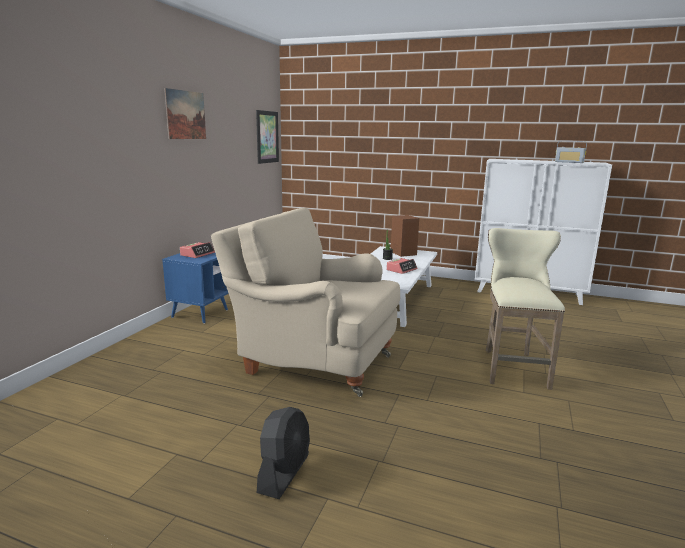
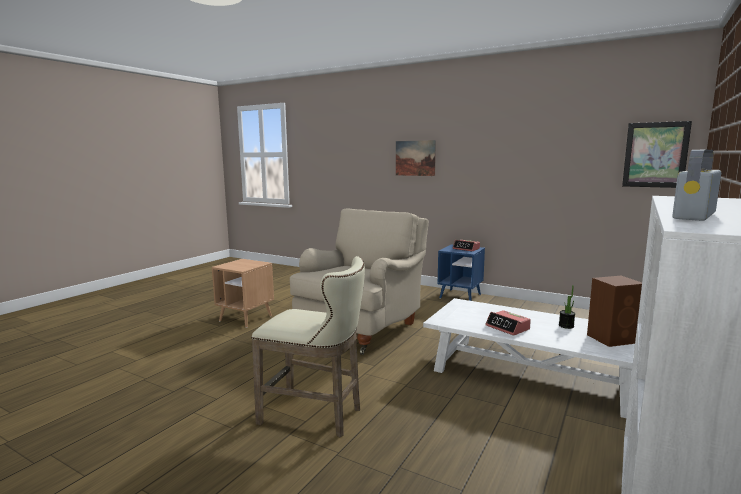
camera: 100 degrees right, 5 degrees down
(186, 115) = (497, 138): picture -> picture (415, 158)
(284, 473) = (245, 318): black fan -> brown side table

